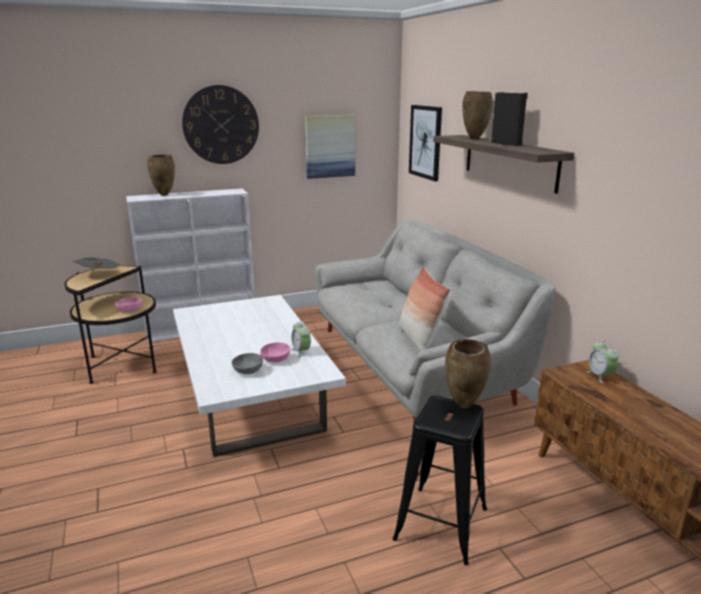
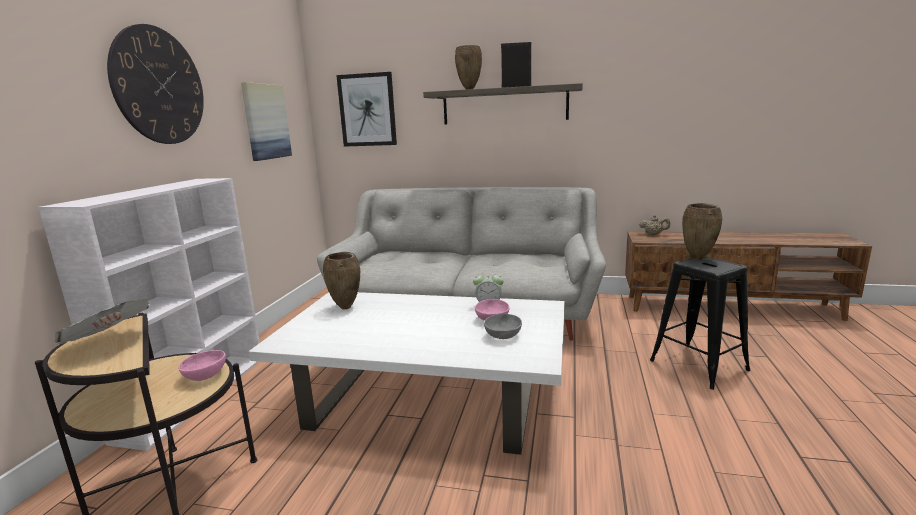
camera: 55 degrees left, 5 degrees down
(164, 195) = (115, 195): brown vase -> brown vase (346, 308)
(419, 339) = (527, 264): pillow -> none
(600, 376) = (653, 234): alarm clock -> beige teapot

